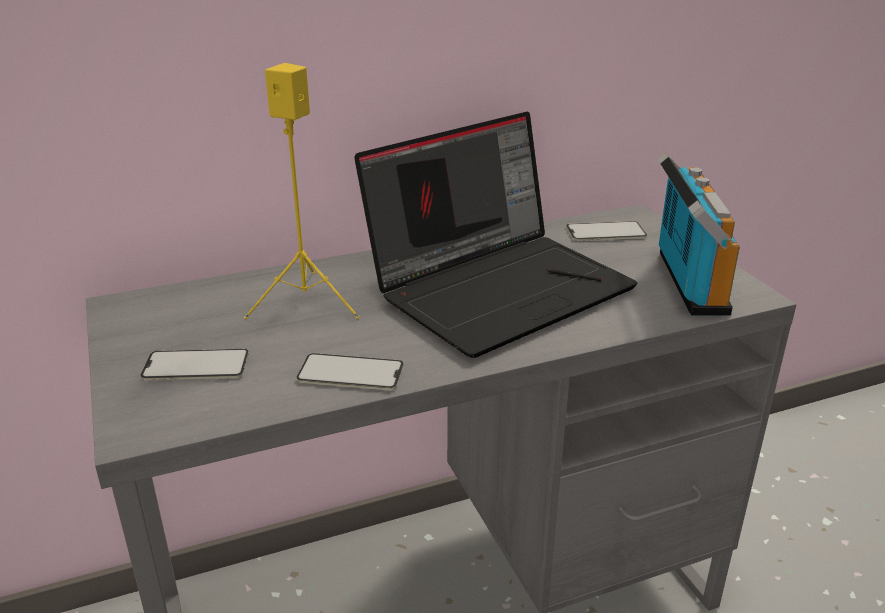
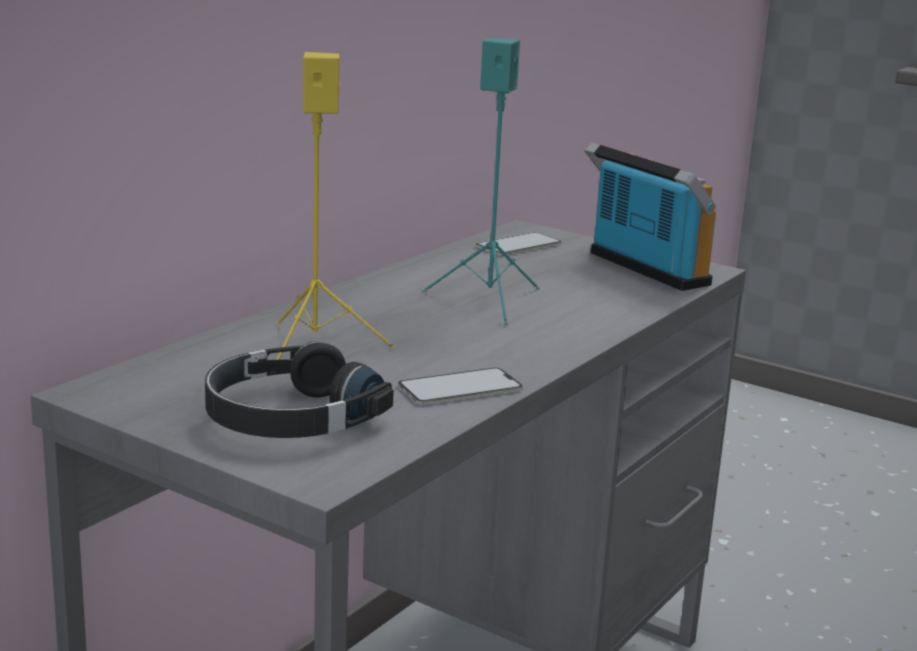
camera: 35 degrees left, 10 degrees down
(196, 365) = (289, 417): phone -> black headphones
(499, 286) = (490, 300): laptop -> turquoise speaker

